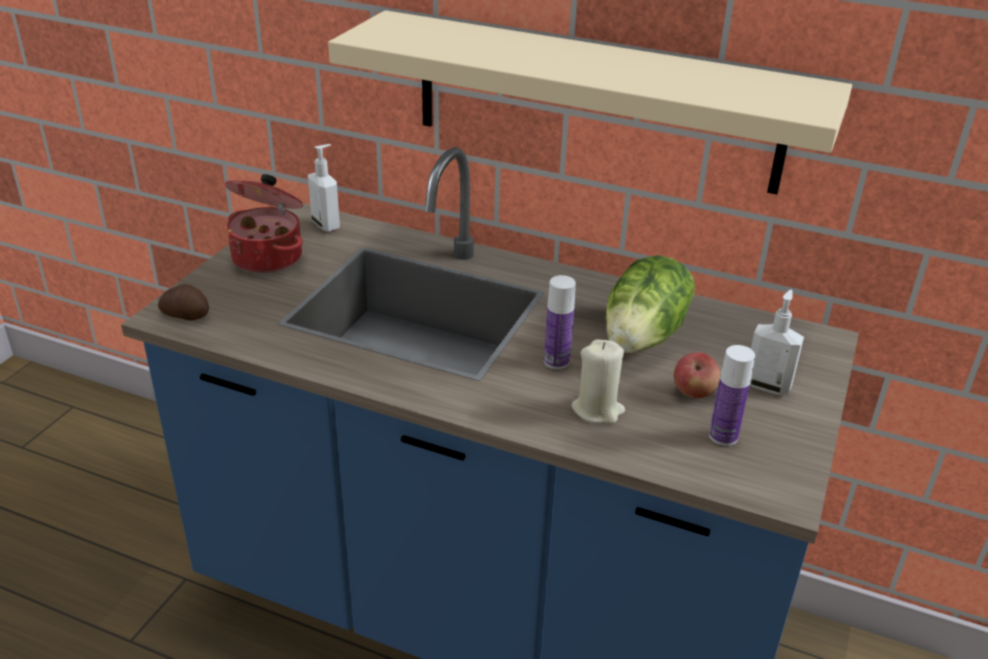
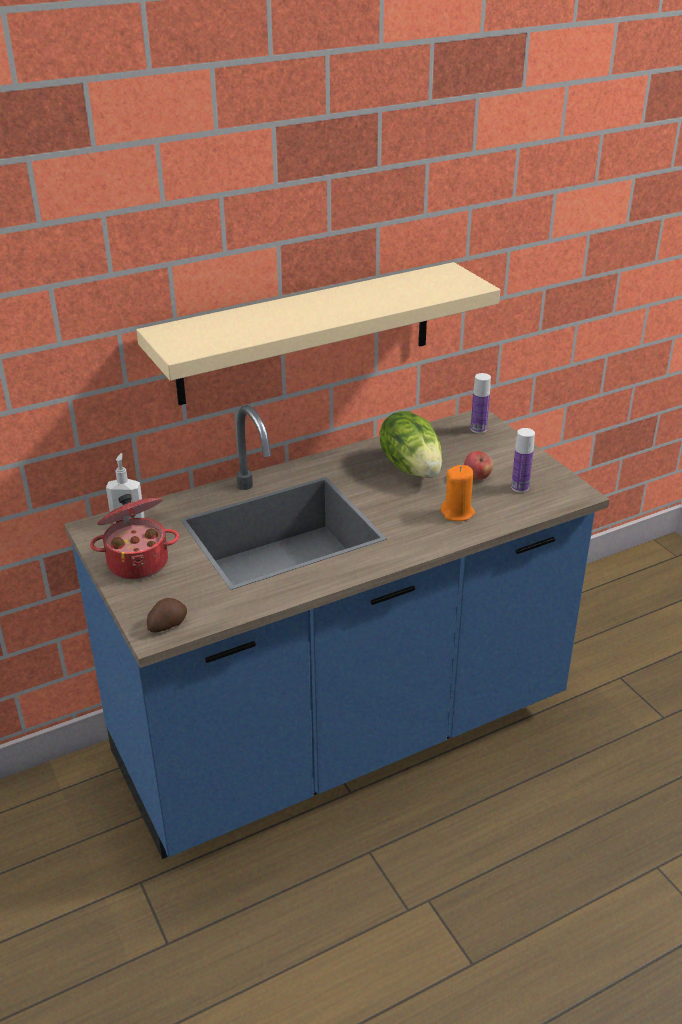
camera: 50 degrees left, 0 degrees up
(556, 361) = (400, 505): bottle -> bottle (478, 429)
(597, 410) = (457, 513): beige candle -> orange candle
(767, 385) = (495, 454): soap dispenser -> none

